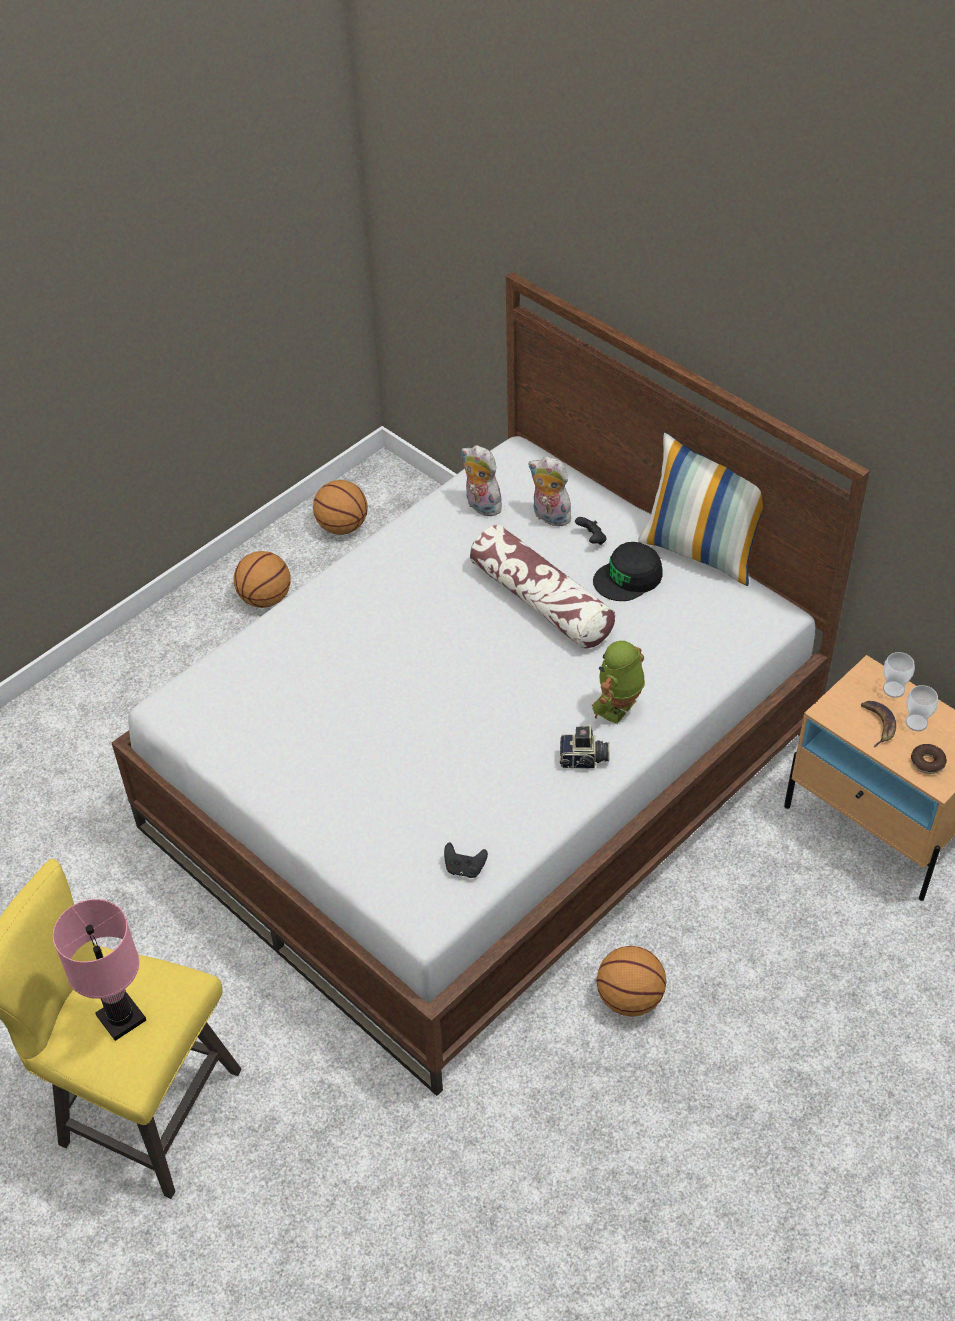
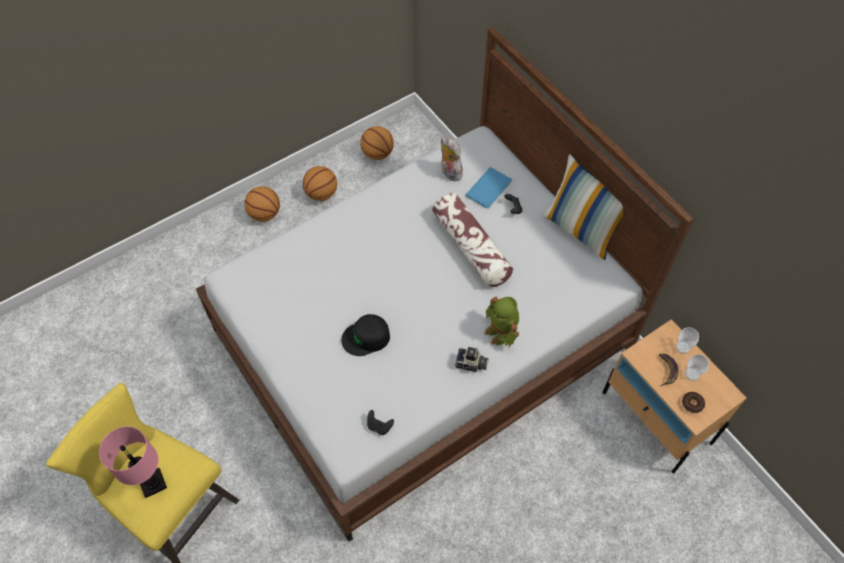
camera: 10 degrees right, 10 degrees up
(549, 517) = (490, 188): plush toy -> blue book
(618, 708) = (501, 332): toy robot -> toy robot turned 75 degrees counterclockwise
(628, 578) = (530, 240): black cap -> black cap (366, 337)
(630, 998) = (478, 501): basketball -> basketball (265, 214)

